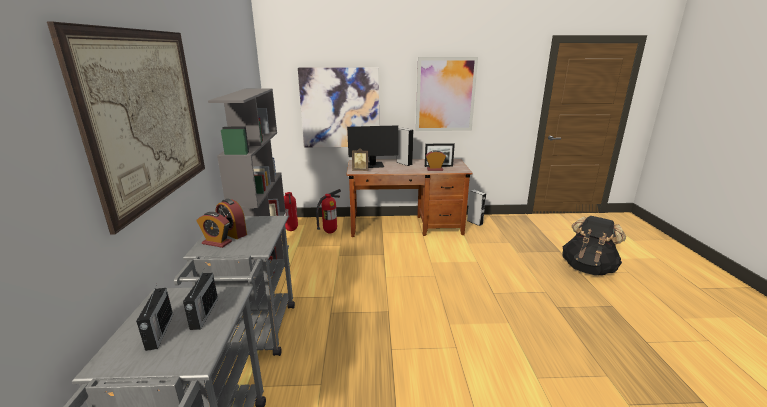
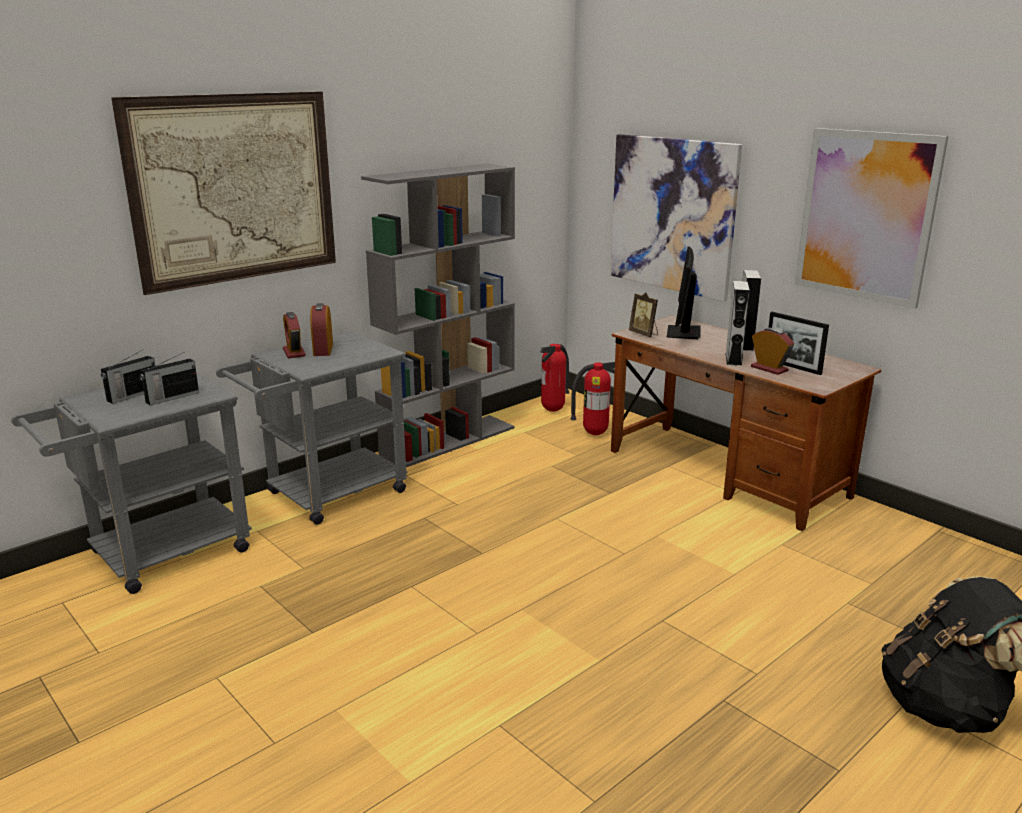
camera: 50 degrees right, 0 degrees up
(372, 165) = (683, 333): monitor -> monitor turned 60 degrees clockwise
(474, 222) = (874, 524): grey speaker -> grey speaker (733, 359)

